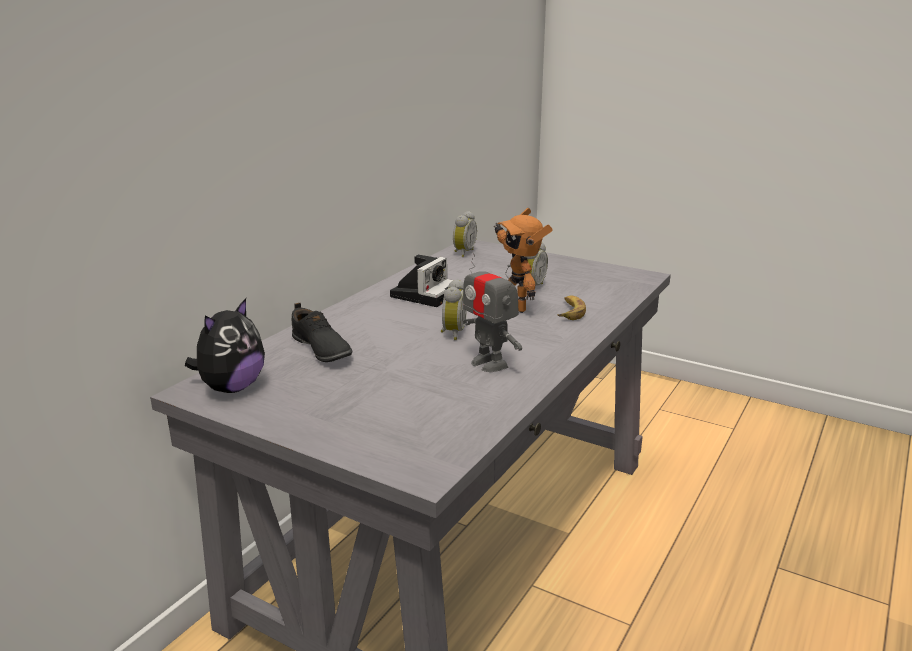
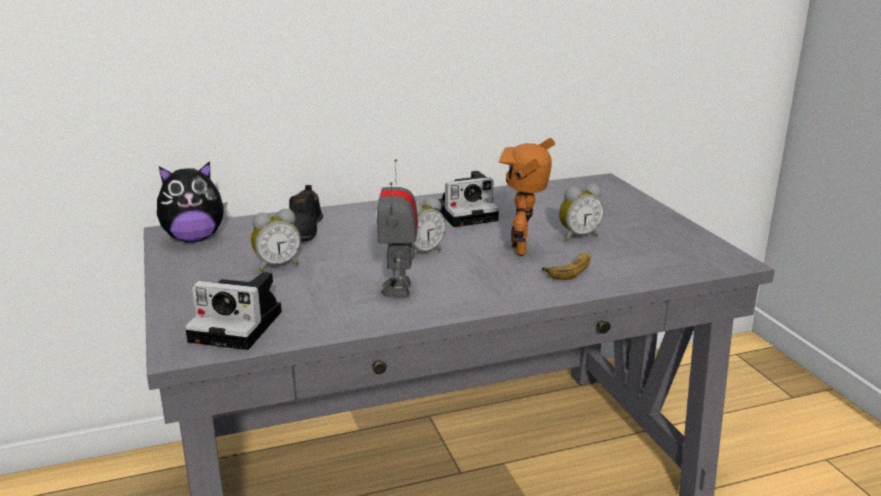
camera: 40 degrees right, 0 degrees up
(431, 436) = (240, 326): none -> camera
(463, 253) = (578, 186): alarm clock -> alarm clock (277, 265)

